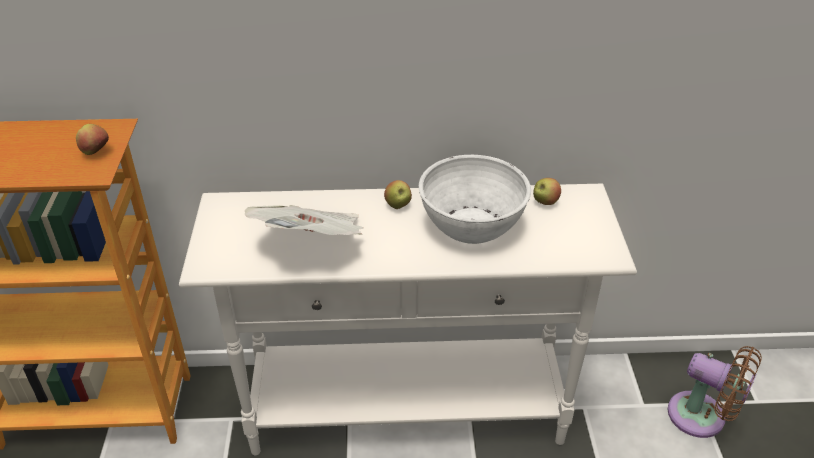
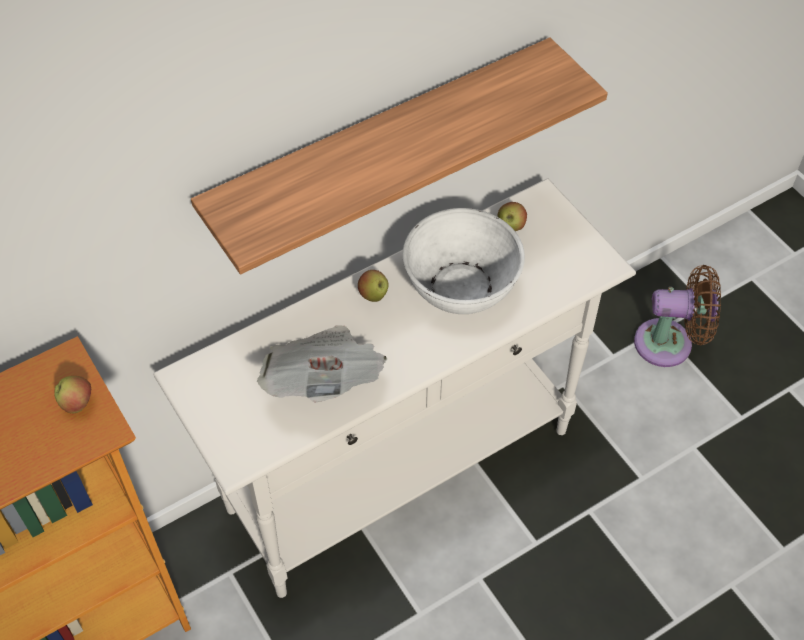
camera: 30 degrees left, 15 degrees up
(434, 70) = (380, 149): none -> shelf

